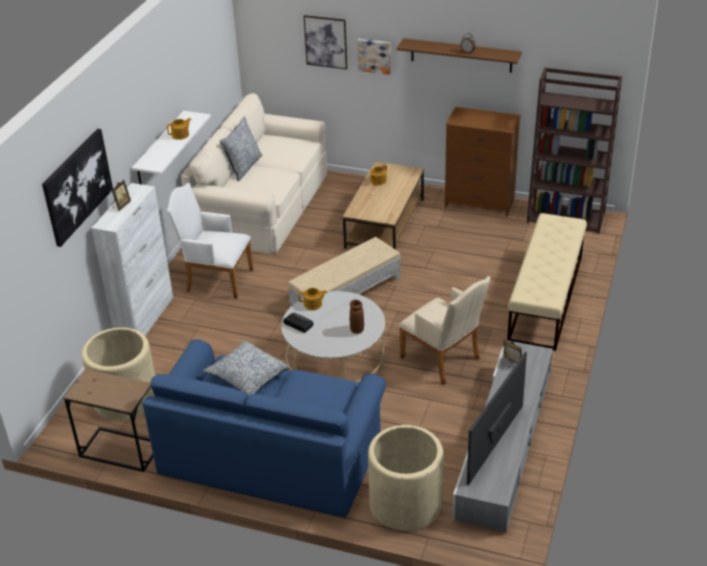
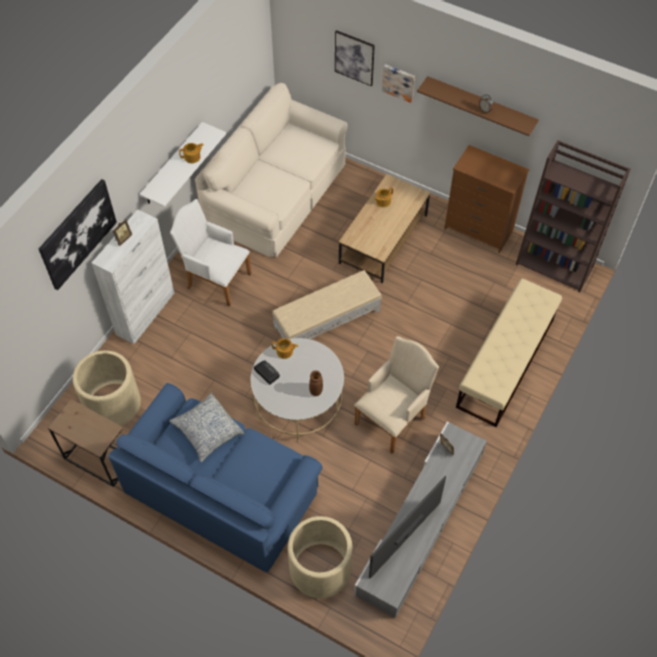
camera: 10 degrees right, 20 degrees up
(244, 167) = (260, 166): pillow -> none
(443, 360) = (393, 418): beige armchair -> beige armchair turned 105 degrees counterclockwise

